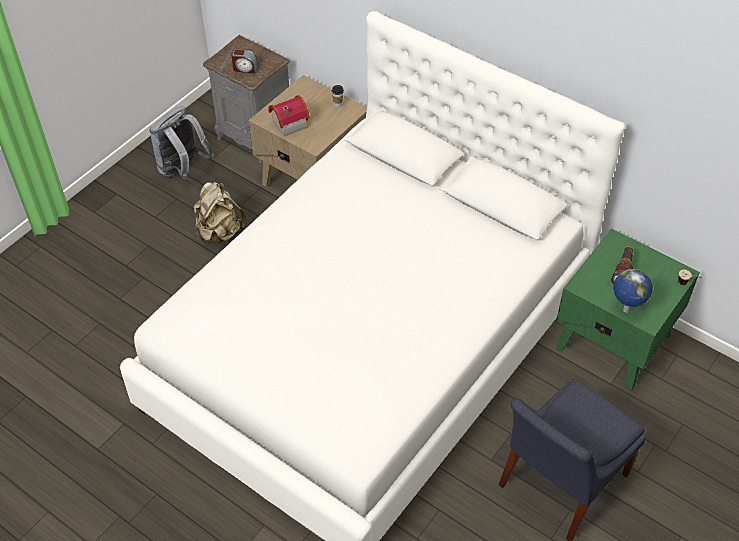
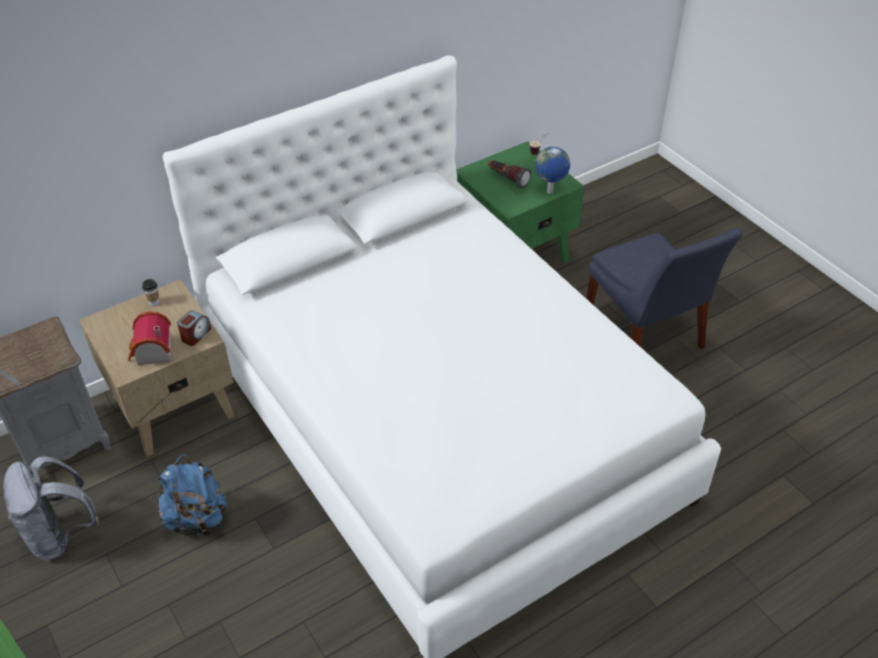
camera: 70 degrees left, 5 degrees down
(220, 232) = (197, 518): beige backpack -> blue backpack
(244, 68) = (37, 359): alarm clock -> alarm clock (196, 335)

